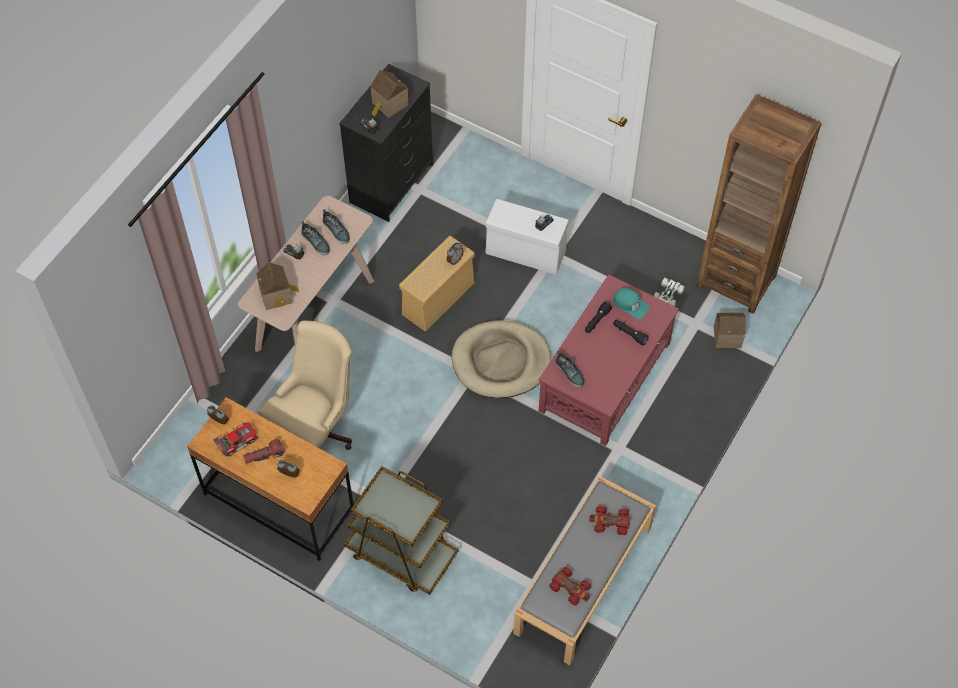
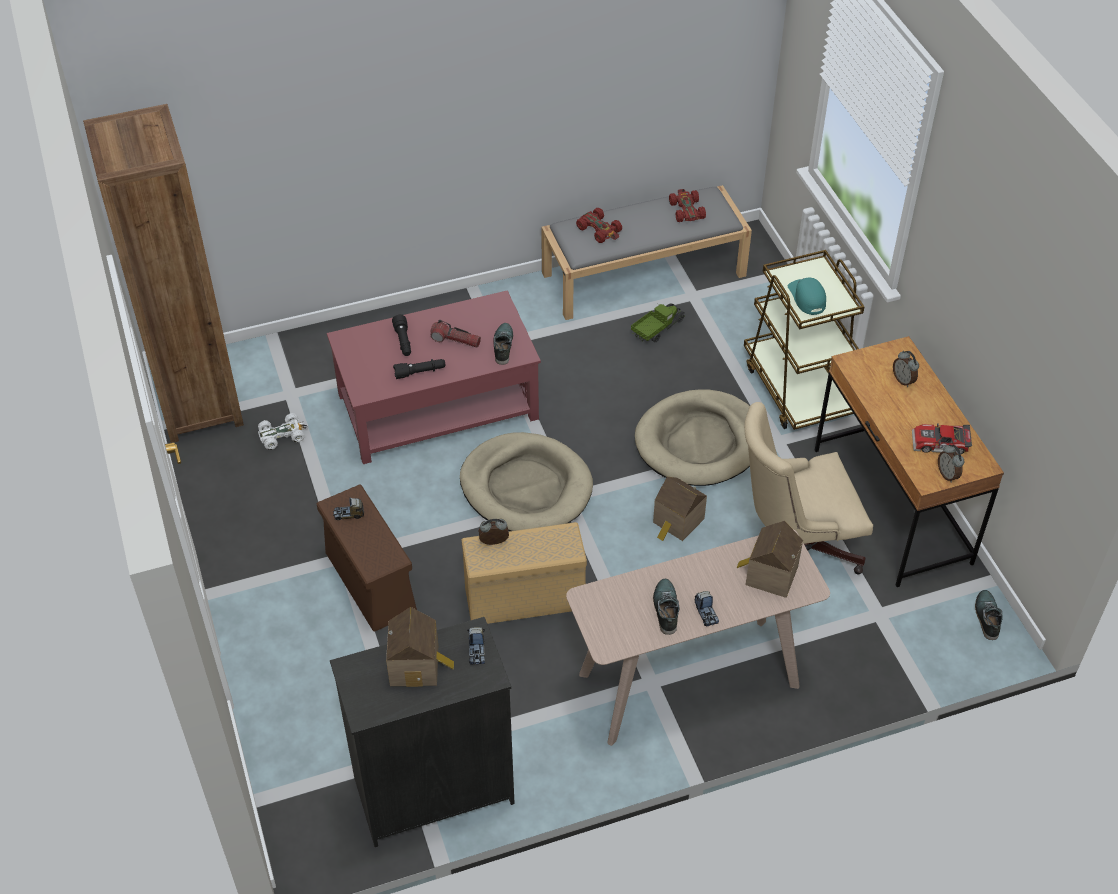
camera: 140 degrees left, 10 degrees down
(264, 455) = (918, 413): flashlight -> flashlight (455, 340)
(336, 230) = (626, 606): shoe -> shoe (986, 617)
(429, 465) = (700, 442): none -> beige dog bed
(527, 252) = (369, 581): white storage box -> brown storage box
(531, 537) = (657, 329): none -> toy truck
(630, 304) = (368, 365): turquoise cap -> turquoise cap (807, 297)
(726, 335) = (277, 365): toy house -> toy house (677, 522)

